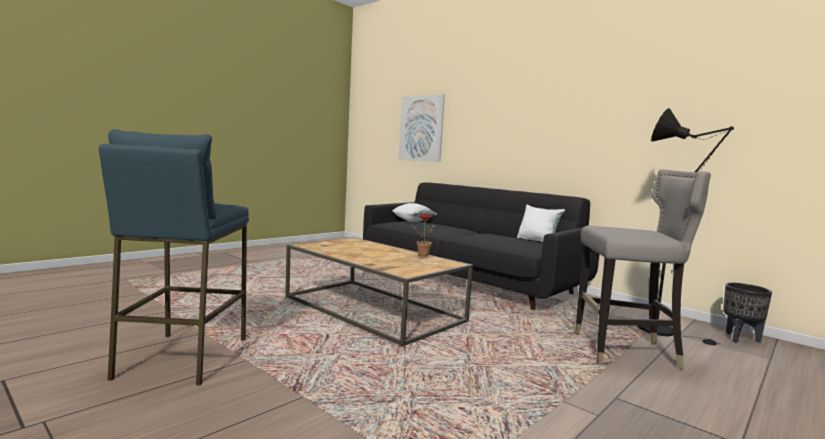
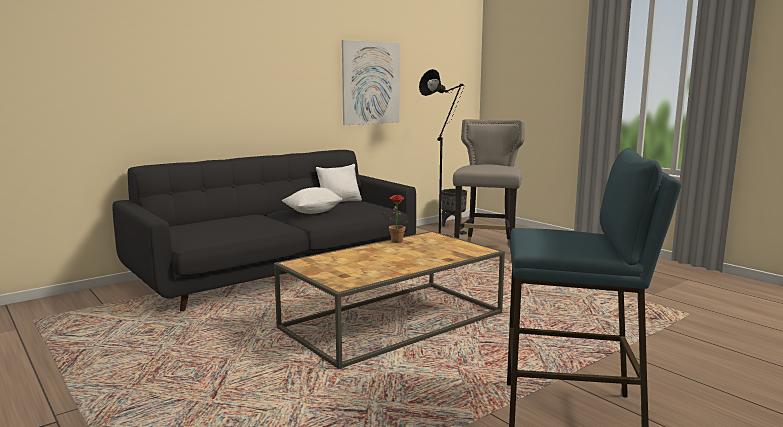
camera: 80 degrees left, 5 degrees up
(413, 221) = (177, 228): white pillow -> white pillow (313, 212)
(421, 128) = (84, 78): picture -> picture (371, 83)

